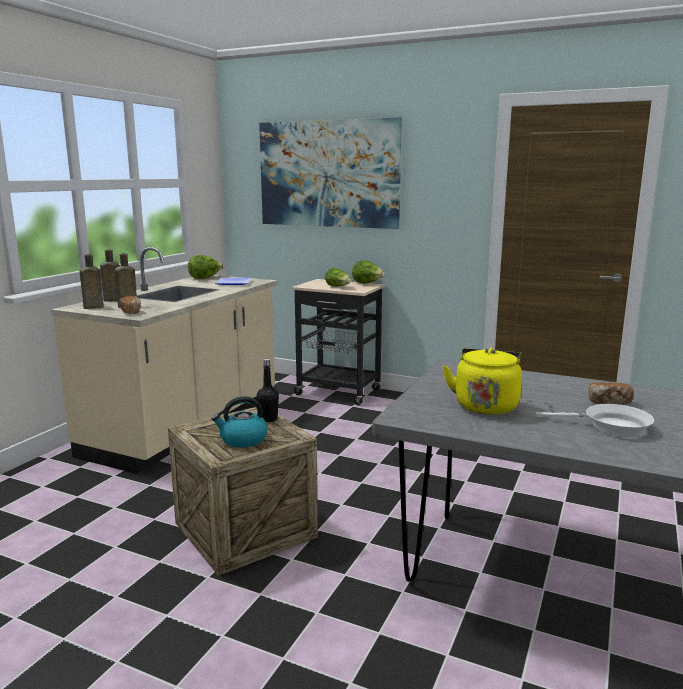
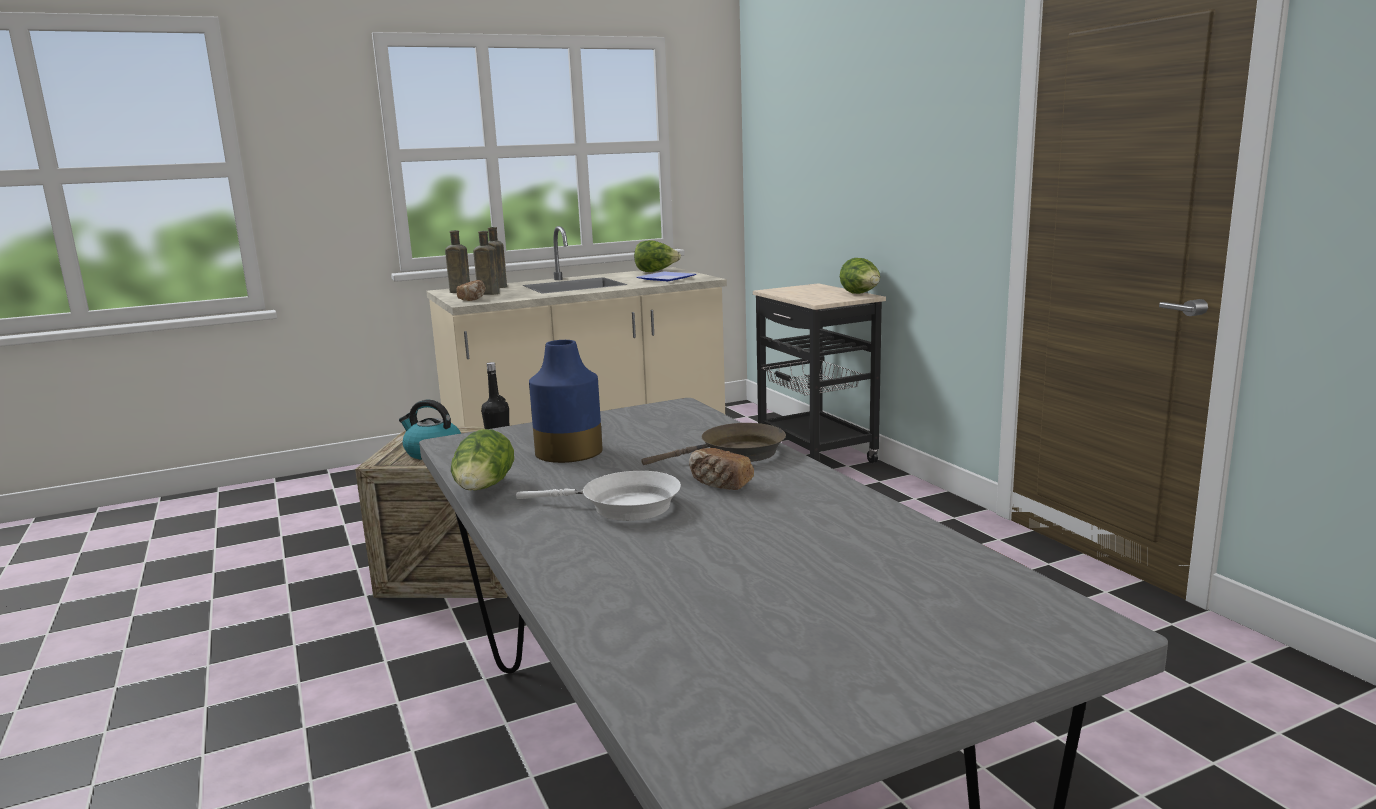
camera: 40 degrees right, 0 degrees up
(328, 174) = (833, 126): picture -> none
(338, 287) = (807, 295): lettuce -> lettuce (484, 489)
(485, 405) = (569, 451): yellow kettle -> blue vase
(565, 385) = (736, 453): none -> brown frying pan
(610, 427) = (623, 507): white frying pan -> white frying pan turned 45 degrees counterclockwise

